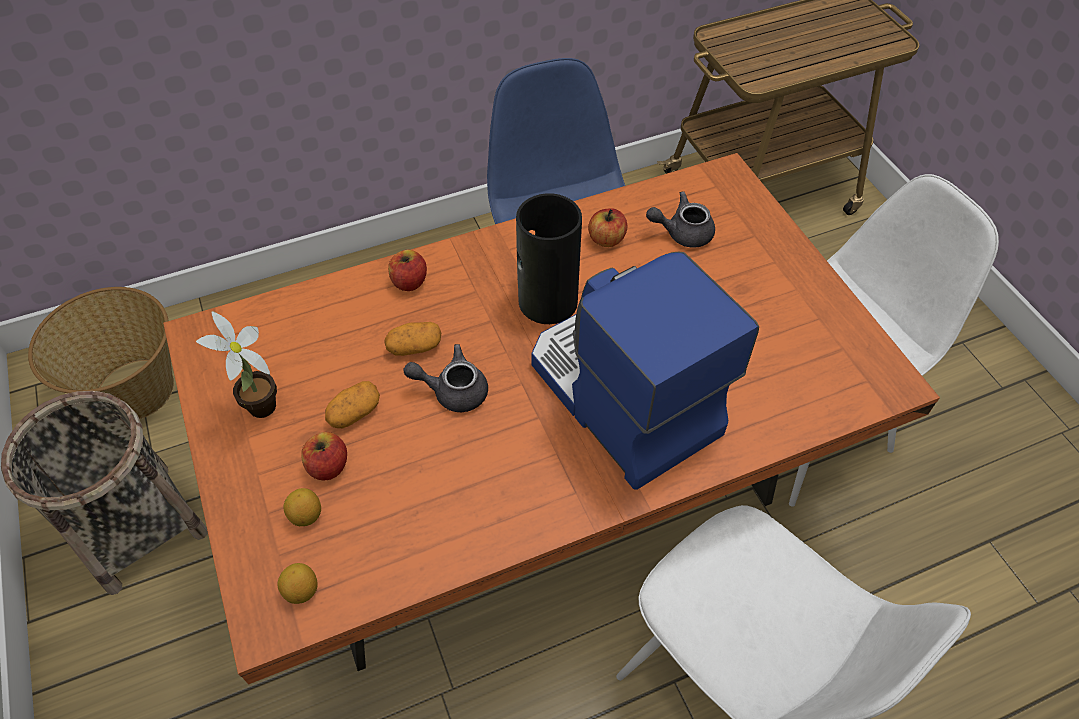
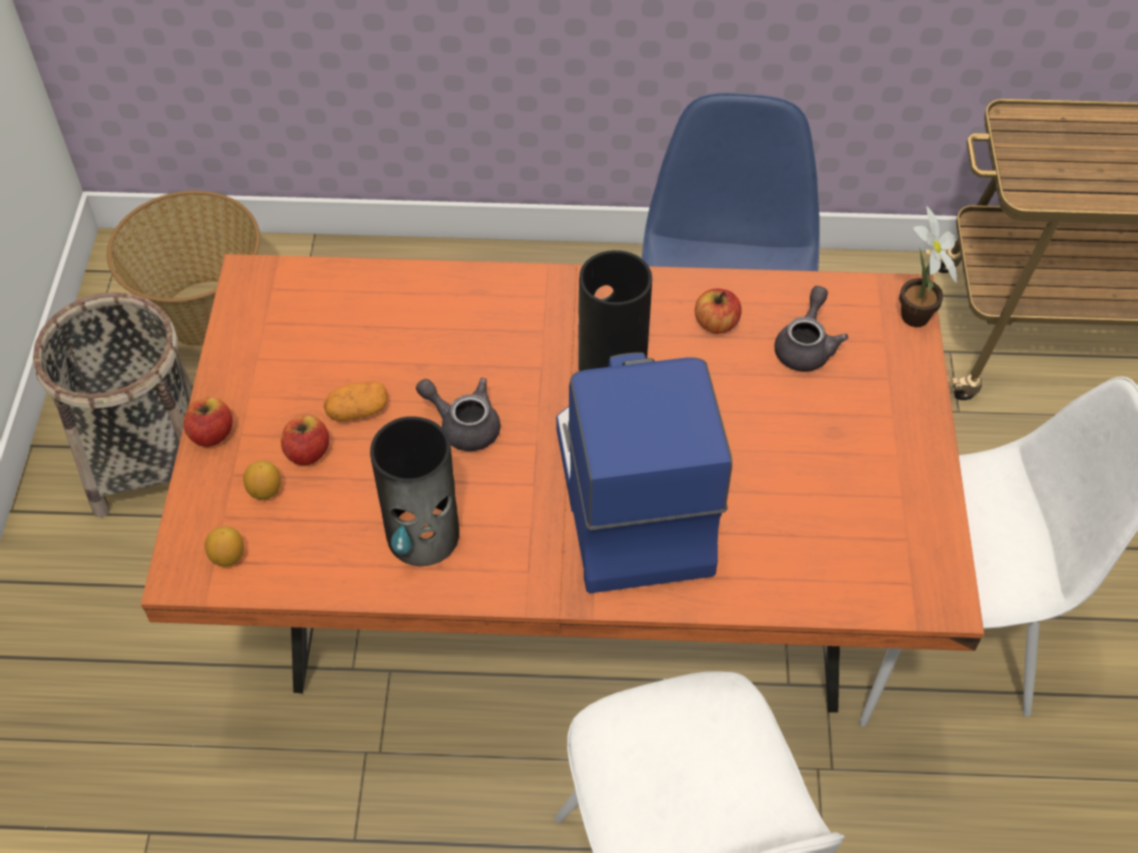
camera: 25 degrees right, 0 degrees up
(261, 411) = (272, 375): potted plant -> potted plant (913, 320)
(409, 282) = (481, 296): apple -> apple (211, 434)
(414, 347) = (450, 367): potato -> none
(470, 498) = (423, 535): none -> vase
(682, 233) = (806, 346): grey teapot -> grey teapot turned 90 degrees clockwise

